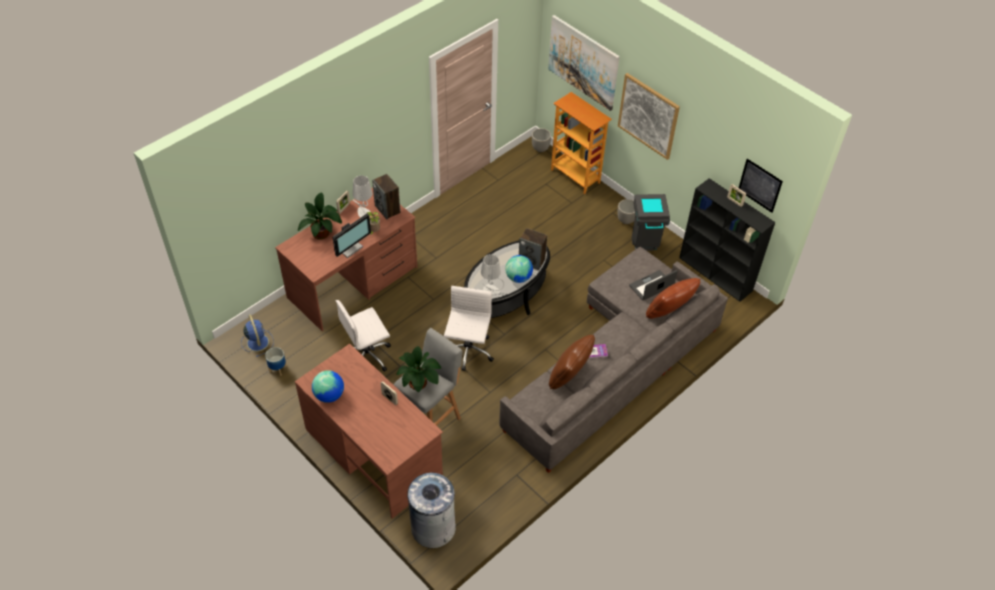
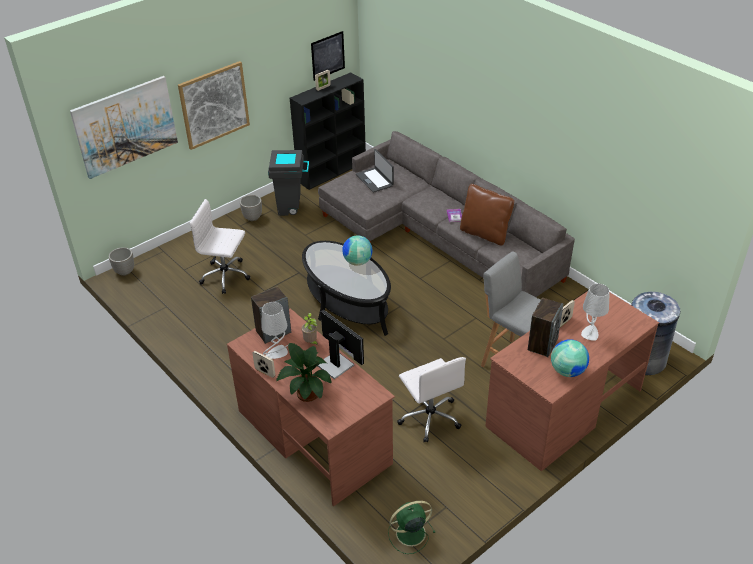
camera: 85 degrees left, 10 degrees down
(257, 342) = (409, 534): blue fan -> green fan
(277, 369) = (453, 507): planter -> none
(419, 383) = (529, 311): potted plant -> none
(467, 351) = (423, 334): white office chair -> white office chair (226, 276)
(491, 290) = (374, 281): grey table lamp -> grey table lamp (590, 333)
(532, 261) = (335, 252): speaker -> speaker (542, 344)
(575, 176) = (178, 247): bookcase -> none
(669, 313) = (407, 173): brown pillow -> none

